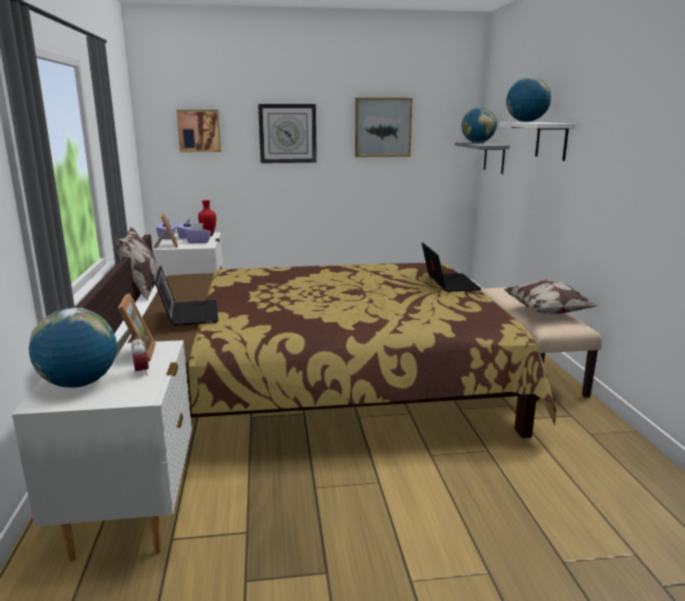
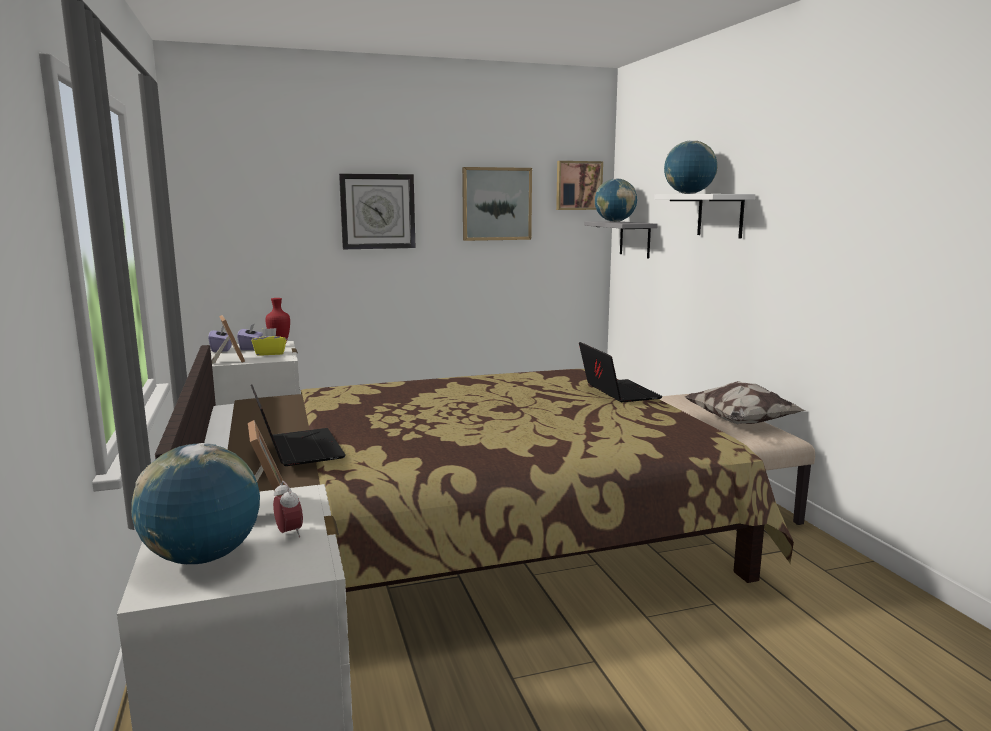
camera: 10 degrees left, 5 degrees down
(142, 292) = (210, 424): pillow -> none
(198, 241) = (270, 353): purple tissue box -> yellow tissue box
(199, 130) = (260, 208): picture -> picture (578, 185)

